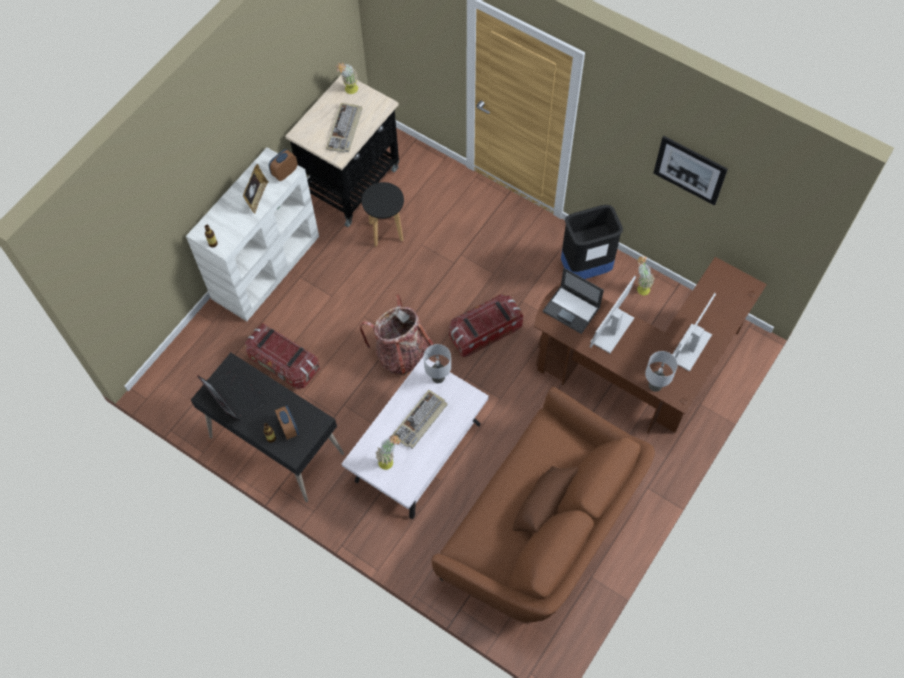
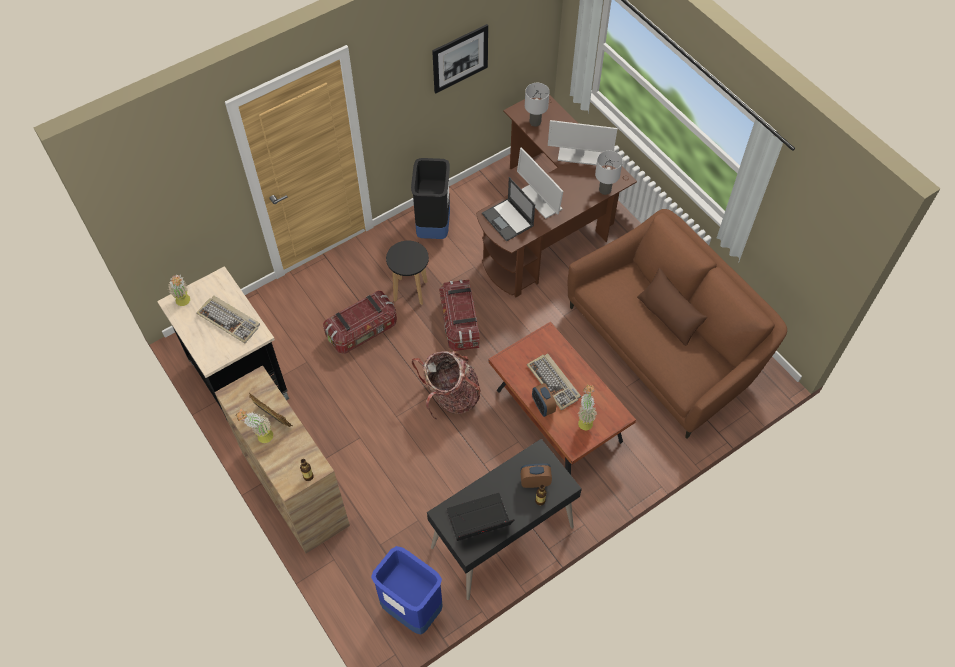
camera: 70 degrees left, 5 degrees down
(187, 397) = (411, 610): none -> blue trash can
(265, 267) = (294, 489): white bookcase -> brown bookcase
(283, 364) = (415, 504): storage box -> storage box (362, 331)
(284, 172) = (257, 384): alarm clock -> alarm clock (543, 406)
(386, 231) = (311, 367): black stool -> black stool (410, 291)
(418, 452) = (558, 416): white coffee table -> brown coffee table
(439, 378) = (516, 353): white table lamp -> white table lamp (535, 122)
(572, 309) = (508, 220): laptop -> laptop turned 90 degrees clockwise
(641, 287) = (470, 197): potted plant -> potted plant (261, 437)
(690, 347) = (579, 155): monitor -> monitor turned 45 degrees counterclockwise

